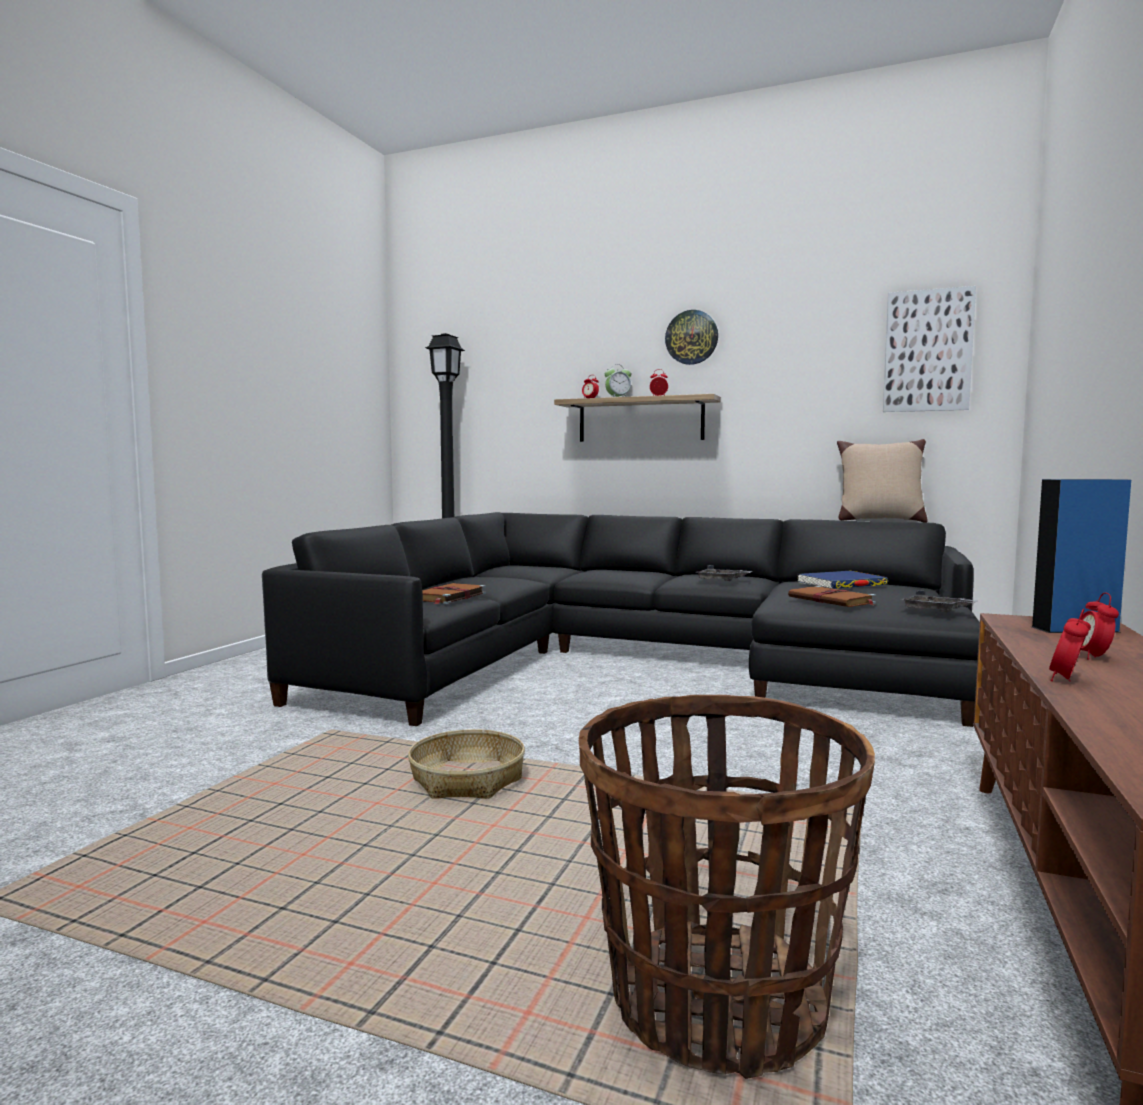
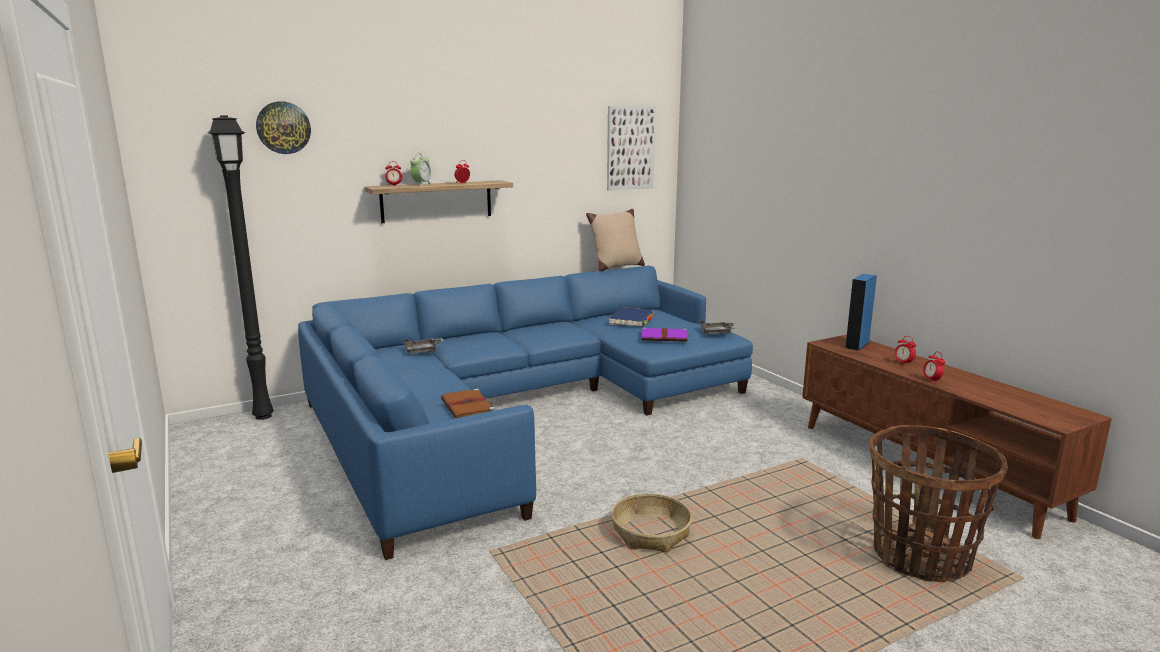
camera: 50 degrees left, 10 degrees up
(635, 661) = (518, 408): black sofa -> blue sofa
(691, 337) = (476, 130): wall clock -> wall clock (283, 127)
(721, 580) = (564, 333): grey tray -> grey tray (423, 351)
(832, 600) = (665, 337): brown book -> purple book

